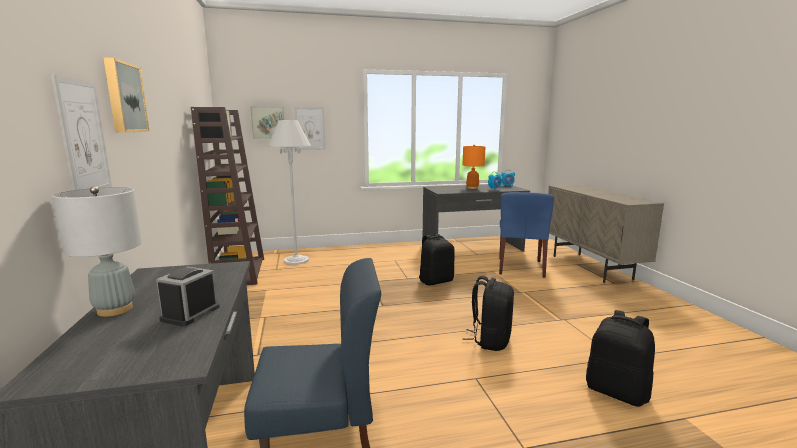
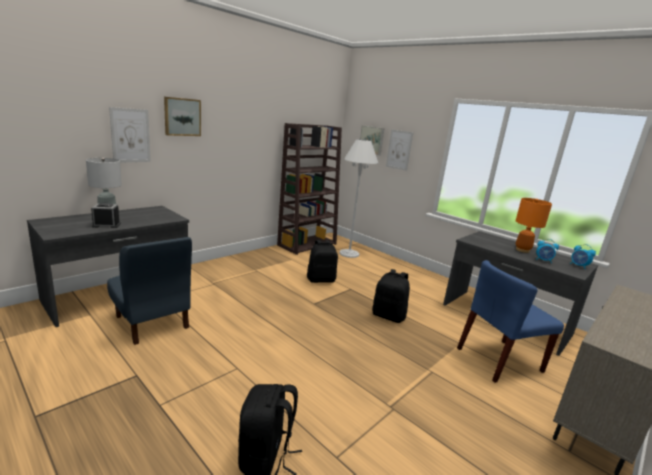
camera: 55 degrees right, 5 degrees up
(490, 340) = (302, 365): black backpack -> black backpack (321, 280)

